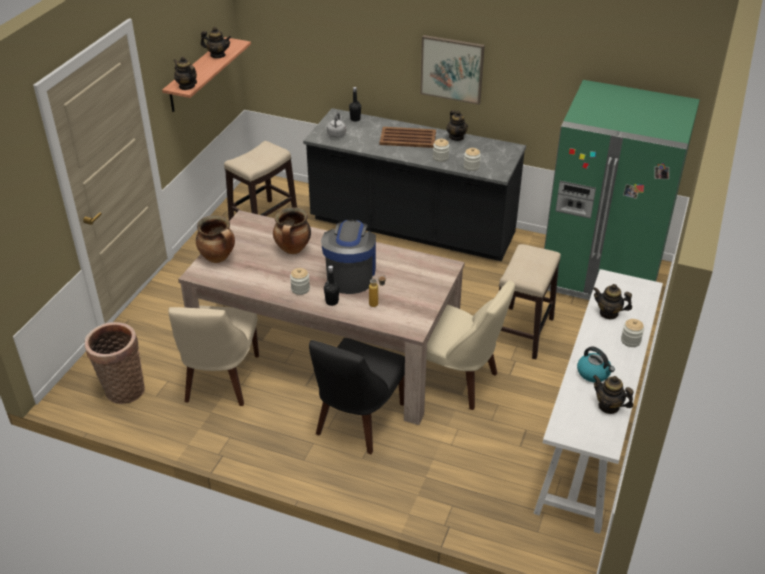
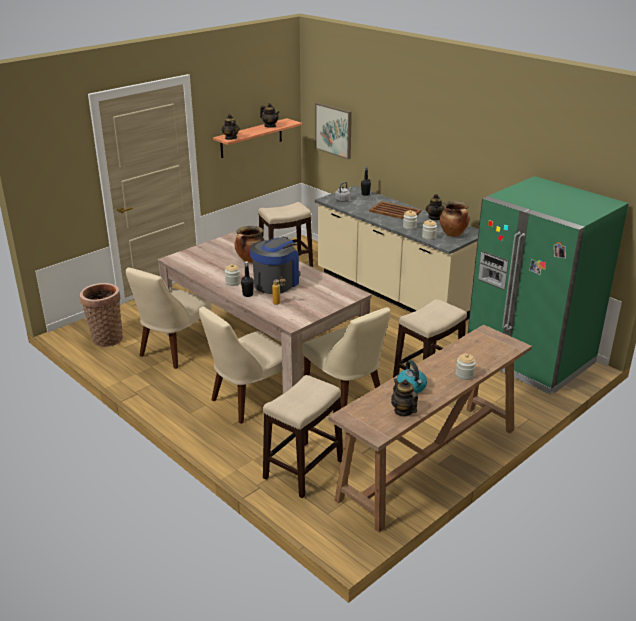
camera: 25 degrees right, 10 degrees down
(218, 258) = (194, 253): cooking pot -> cooking pot (453, 234)
(357, 421) = (248, 401): black chair -> beige chair
(412, 229) = (393, 293): black counter -> beige counter
(452, 69) = (438, 159): picture -> picture (334, 130)
(477, 486) = (304, 469): none -> stool
(591, 435) = (428, 464): white console table -> brown console table
(609, 313) = (463, 353): teapot -> none

